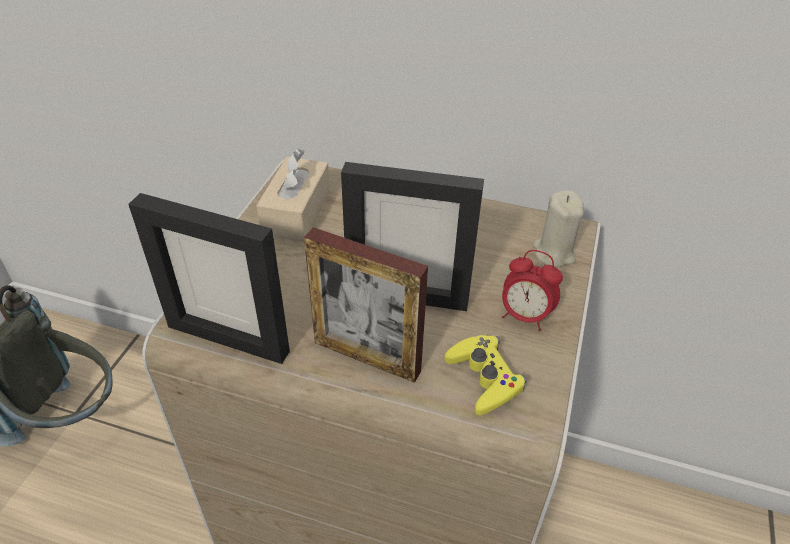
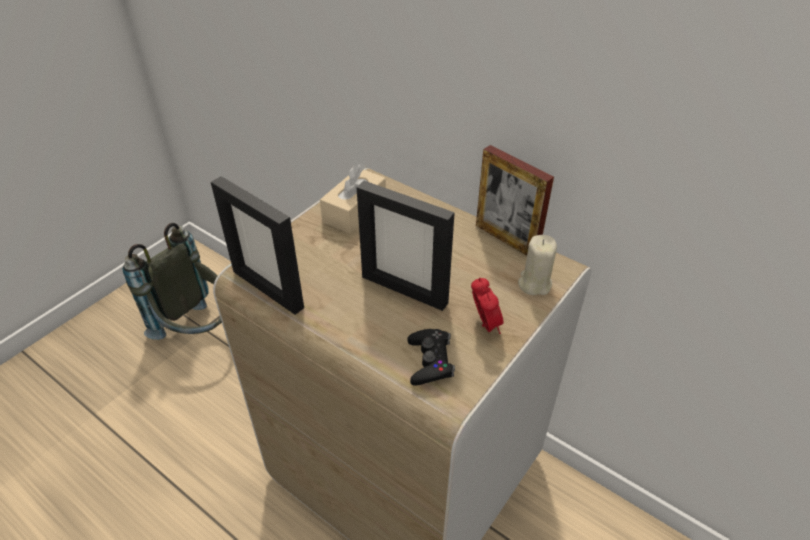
camera: 20 degrees right, 0 degrees up
(367, 357) = (354, 324): picture frame -> picture frame (506, 239)
(484, 378) = (430, 361): yellow game controller -> black game controller
(524, 316) = (484, 325): alarm clock -> alarm clock turned 150 degrees counterclockwise

